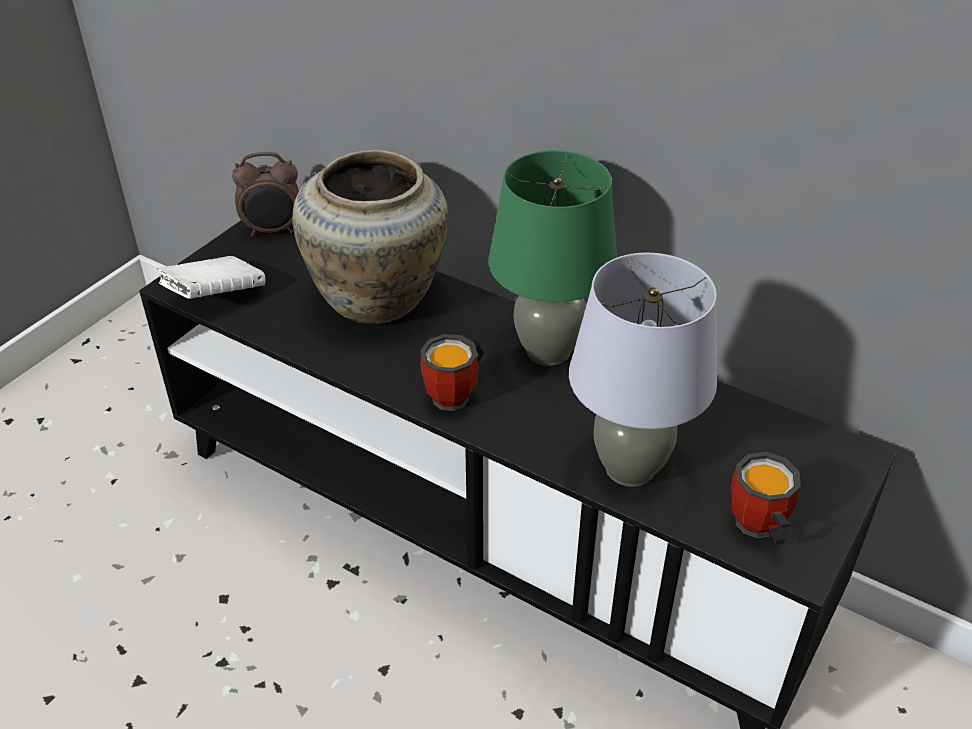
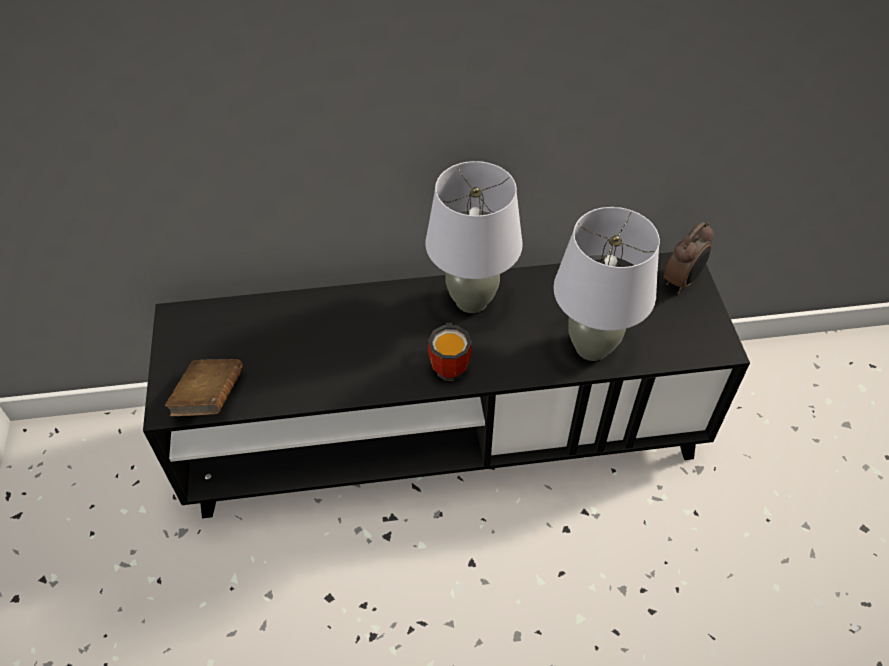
camera: 40 degrees left, 10 degrees up
(215, 296) = (210, 398): white book -> brown book
(273, 230) = (189, 322): alarm clock -> alarm clock (682, 281)
(379, 298) = (327, 328): beige vase -> none
(548, 351) = (472, 300): green table lamp -> grey table lamp
(756, 529) = (683, 340): mug -> none

